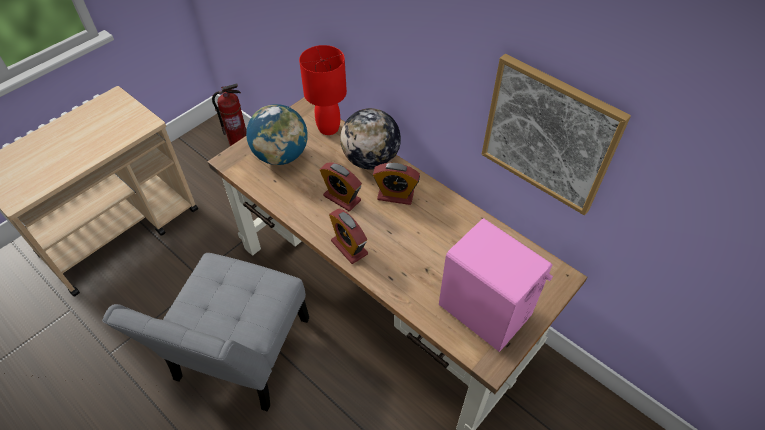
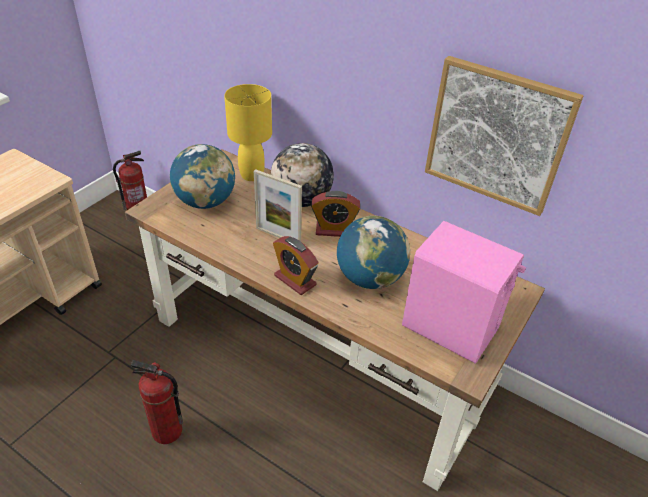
camera: 10 degrees left, 10 degrees down
(239, 356) = (166, 431): grey chair -> fire extinguisher
(329, 128) = (252, 175): red table lamp -> yellow table lamp
(342, 198) = (278, 236): alarm clock -> picture frame
(419, 251) = (369, 278): none -> globe

